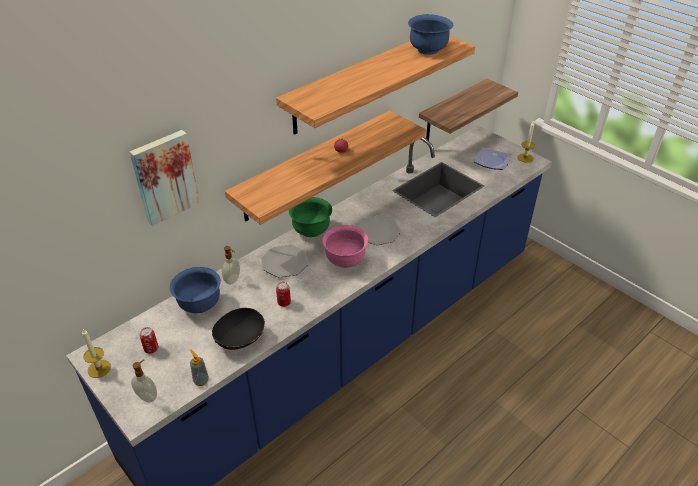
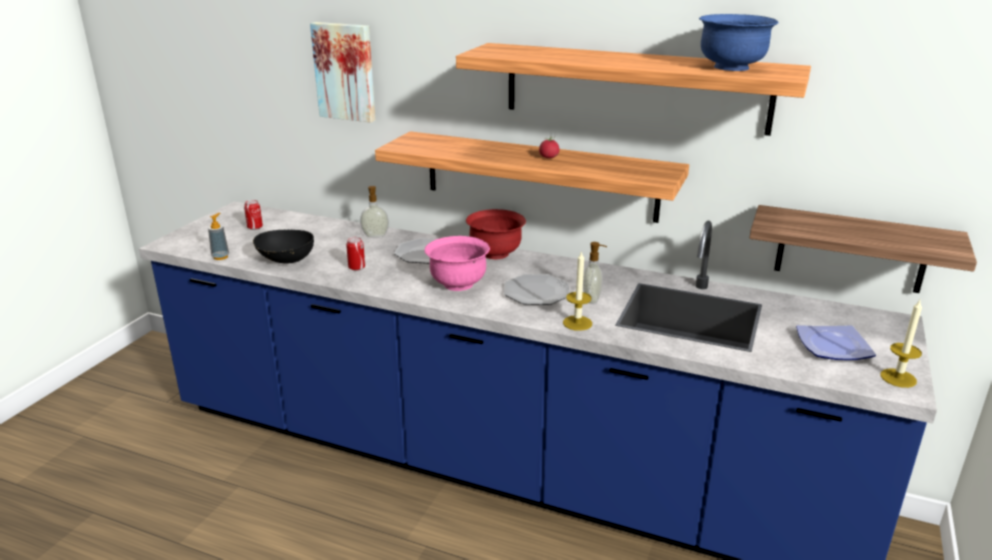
camera: 65 degrees right, 15 degrees down
(99, 368) = (221, 215): candle -> candle (577, 323)
(148, 396) = (193, 241): soap dispenser -> soap dispenser (592, 299)
(199, 304) = (327, 231): blue bowl -> none
(311, 231) = (495, 254): green bowl -> red bowl

